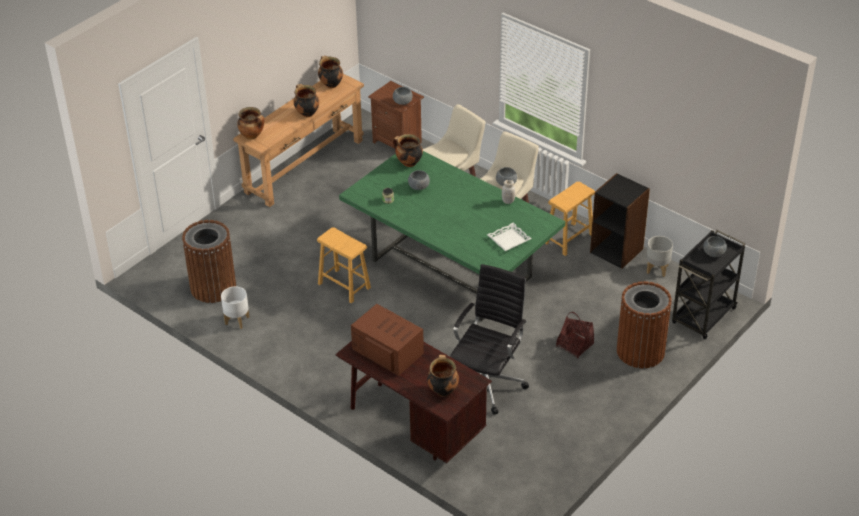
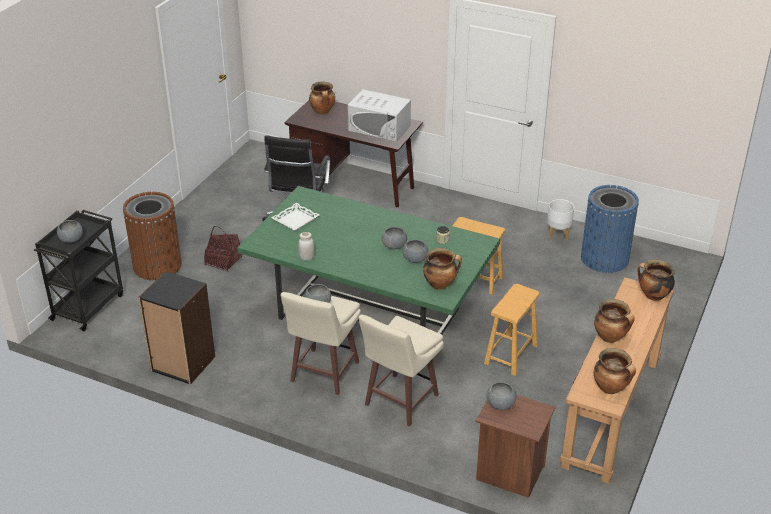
camera: 165 degrees right, 5 degrees down
(213, 287) = (604, 258): brown trash can -> blue trash can
(387, 351) = (379, 128): brown microwave -> white microwave
(431, 201) = (394, 246): none -> grey bowl
(568, 239) = (242, 368): brown stool -> brown stool (511, 354)
(657, 269) = (135, 349): grey planter -> none

